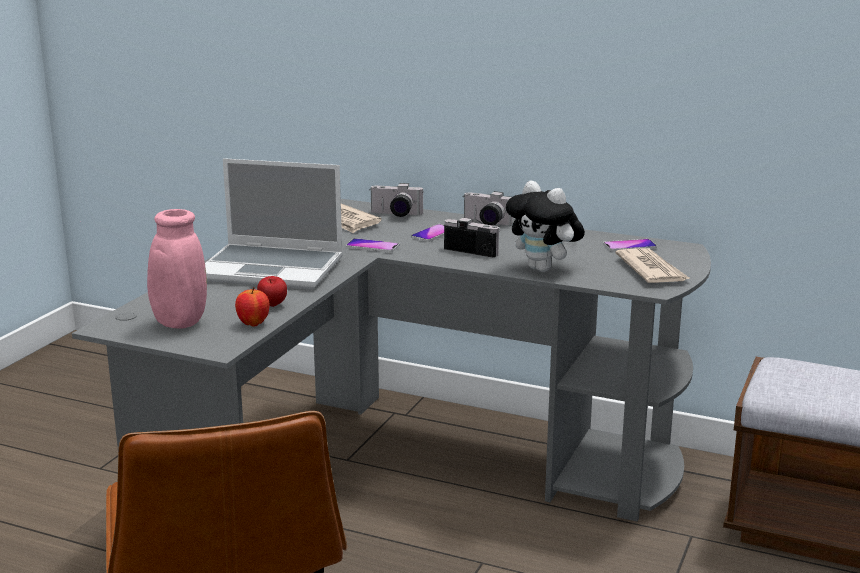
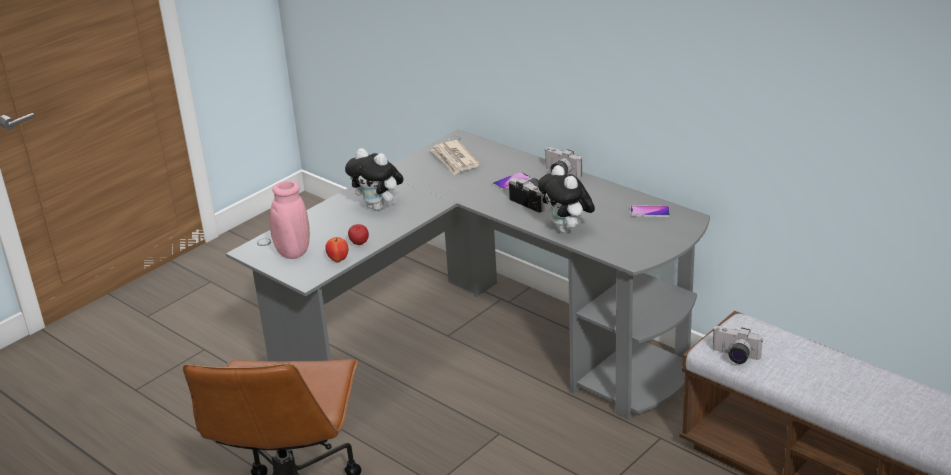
camera: 20 degrees right, 10 degrees up
(273, 269) = (379, 207): laptop -> plush toy
(372, 247) = (459, 191): phone -> none
(395, 215) = (498, 156): camera -> camera (734, 356)
(651, 270) = (646, 240): newspaper -> none

